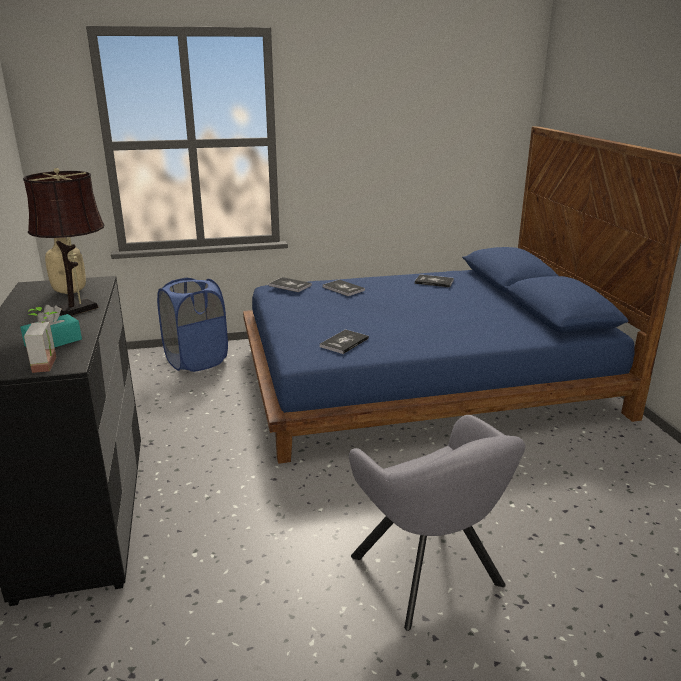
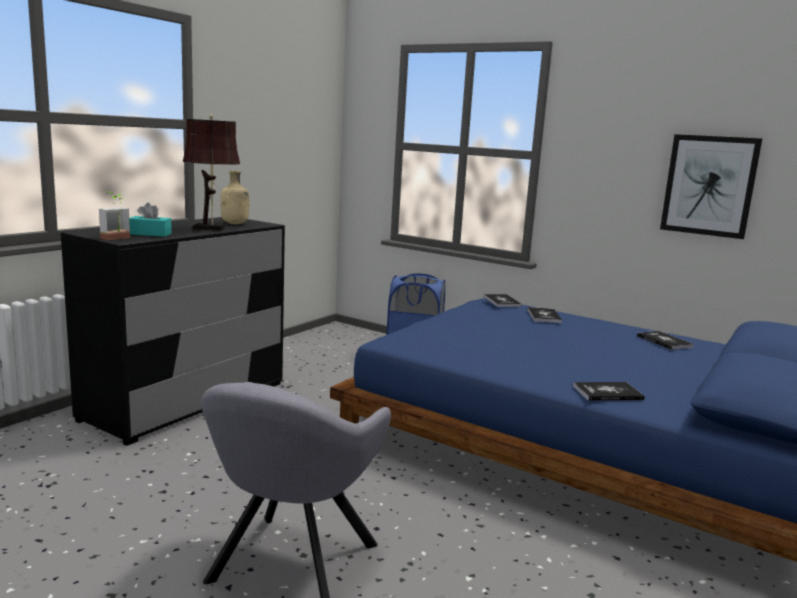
camera: 45 degrees right, 10 degrees down
(344, 342) = (448, 344): book -> book (607, 393)
(419, 151) = (709, 185): none -> picture

